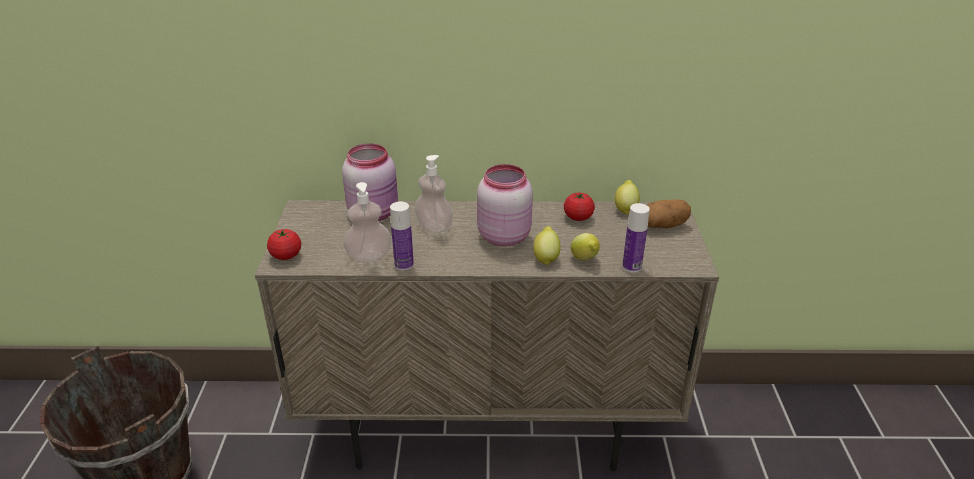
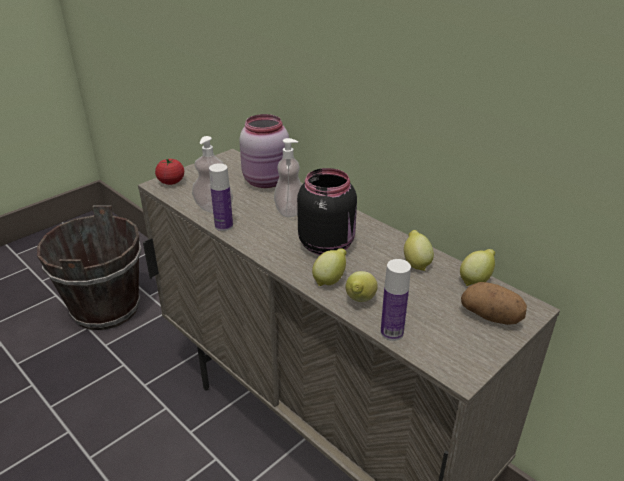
camera: 45 degrees right, 0 degrees up
(503, 236) = (327, 244): pink jar -> black jar
(578, 217) = (416, 263): tomato -> lemon

